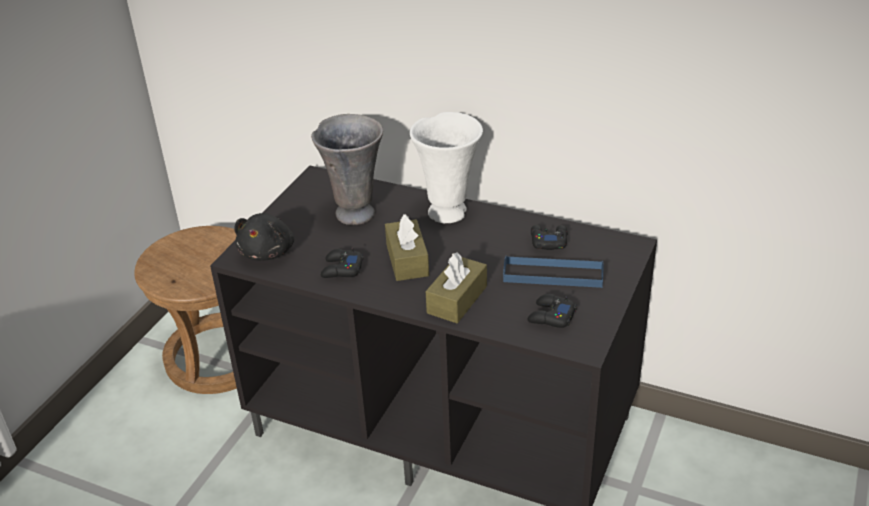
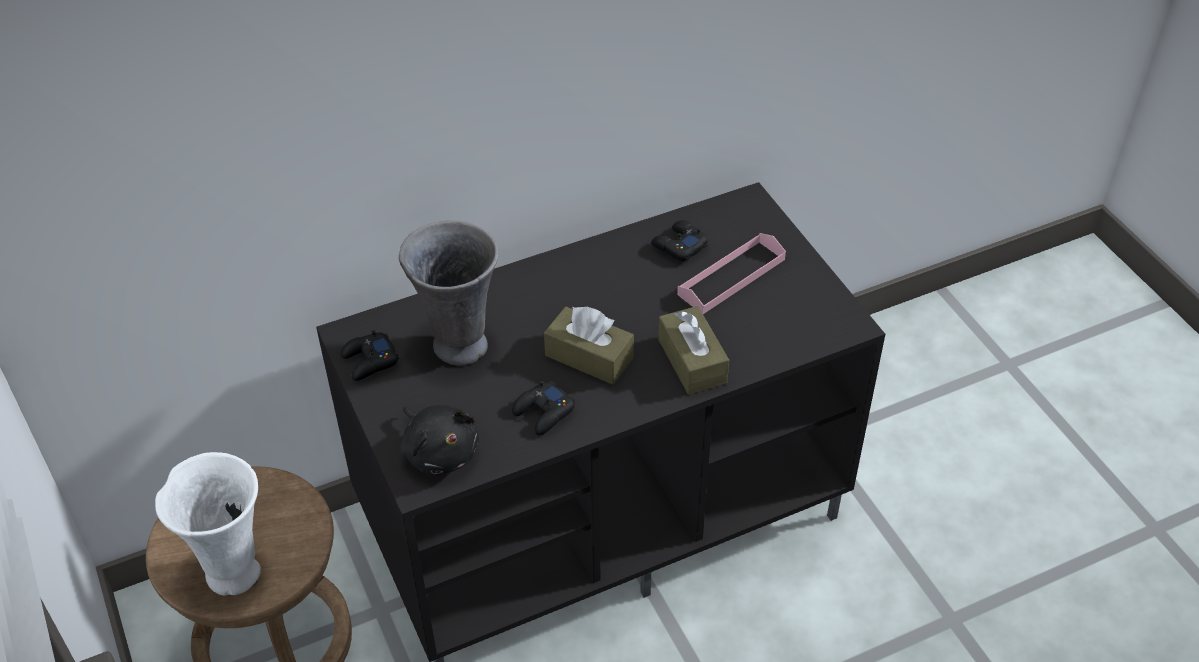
camera: 50 degrees left, 10 degrees up
(449, 211) = (547, 278): white vase -> white vase (233, 570)
(551, 316) = (787, 317): black game controller -> black game controller (369, 361)
(553, 275) = (731, 277): blue tray -> pink tray

